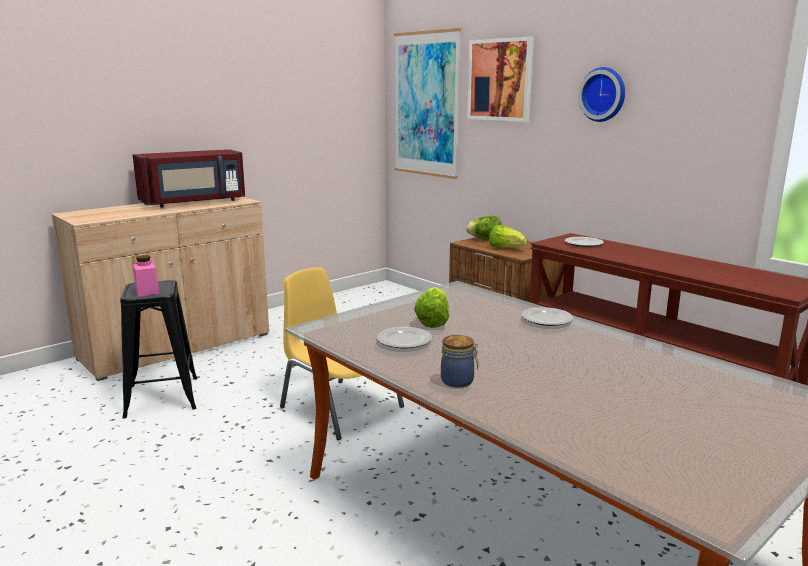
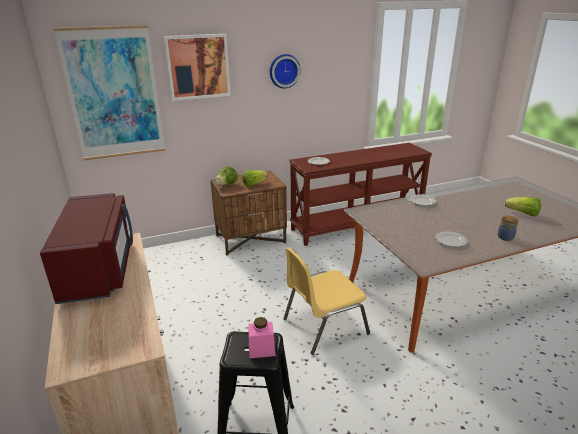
camera: 70 degrees left, 10 degrees up
(433, 321) = (419, 228): lettuce -> lettuce (523, 214)

